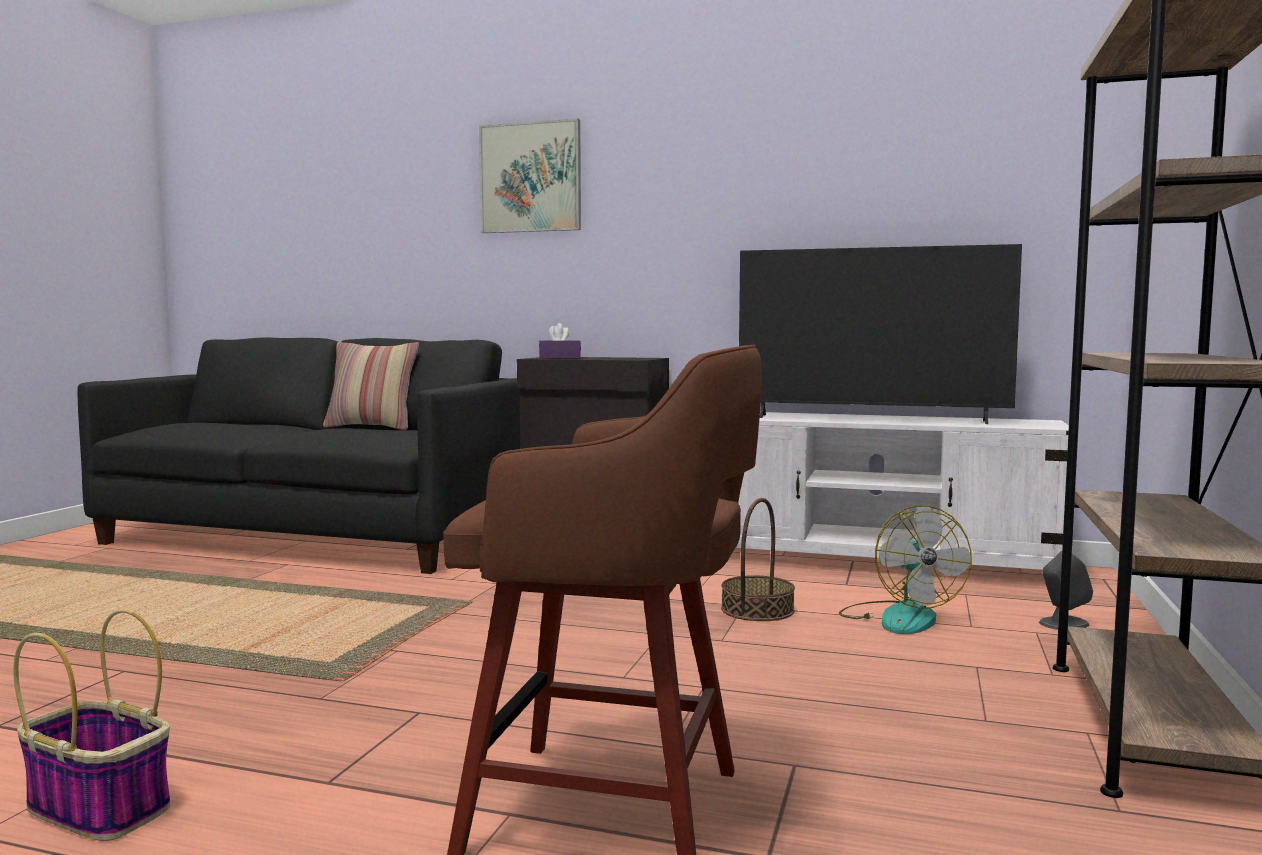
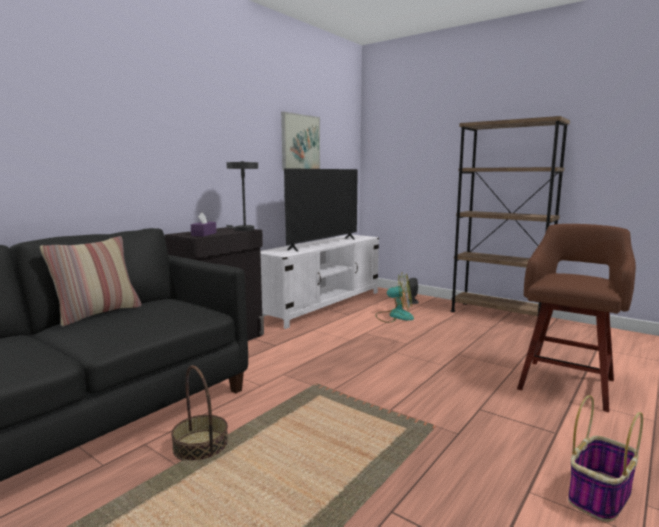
camera: 70 degrees left, 5 degrees up
(530, 177) = (142, 106): picture -> picture (300, 143)
(634, 359) = (242, 229): none -> grey table lamp
(757, 610) = (372, 332): basket -> basket (201, 445)

